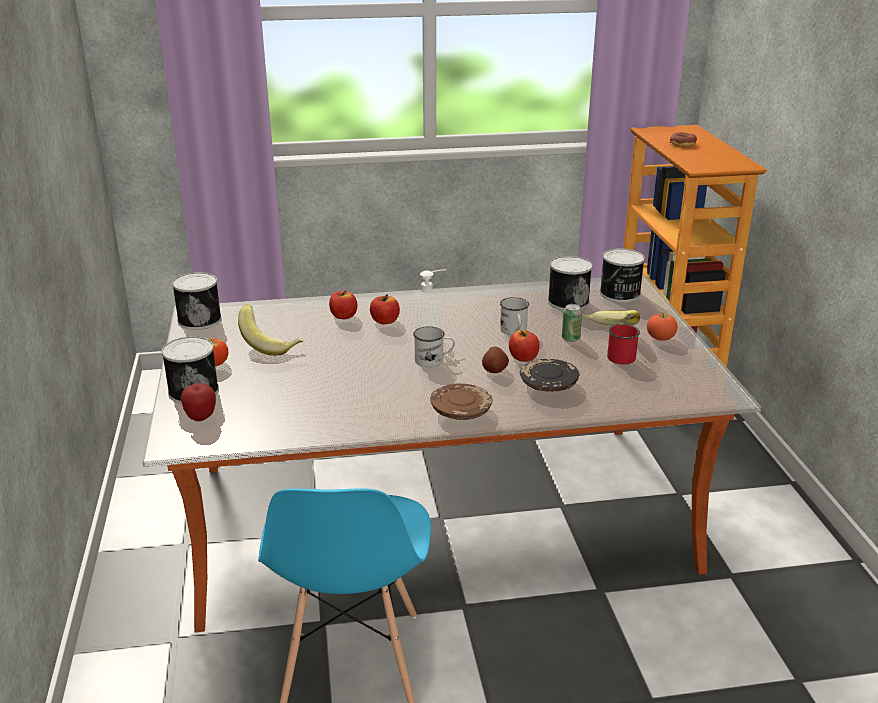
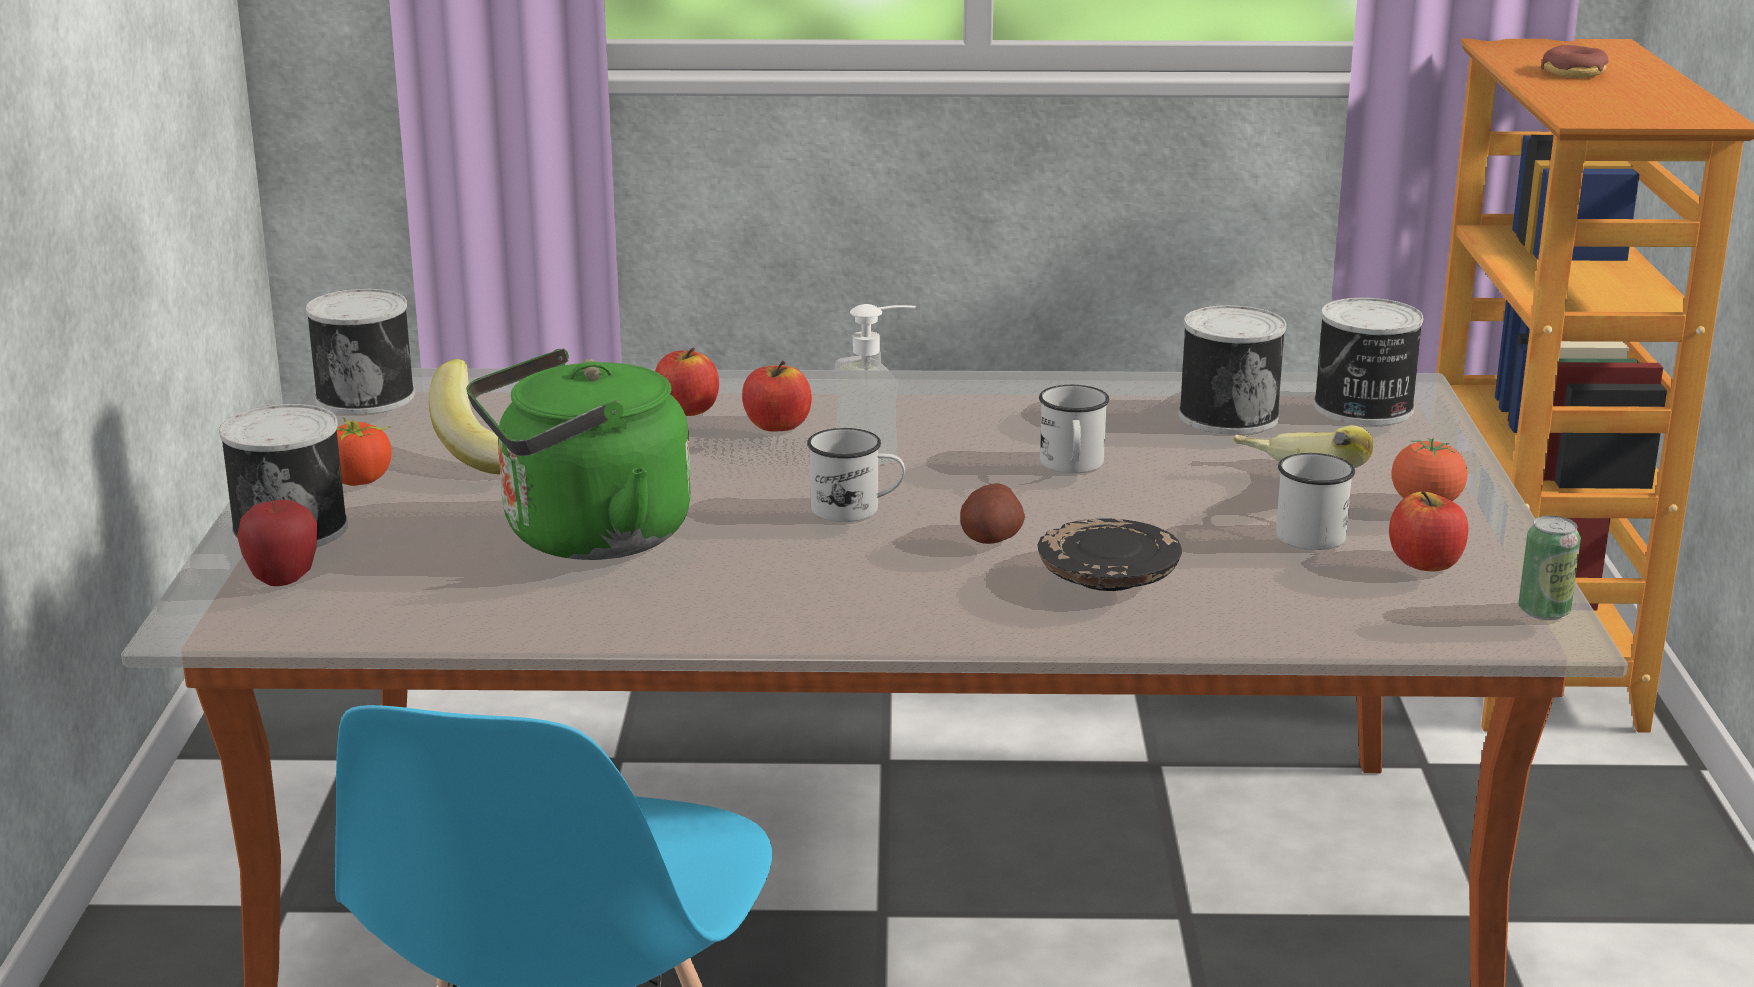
camera: 10 degrees right, 5 degrees down
(325, 384) = (586, 538): none -> green kettle
(461, 411) = (875, 614): brown plate -> none
(523, 358) = (1071, 520): apple -> apple (1425, 563)
(570, 338) = (1202, 489): can -> can (1543, 611)
(619, 355) = (1307, 531): red mug -> white mug

